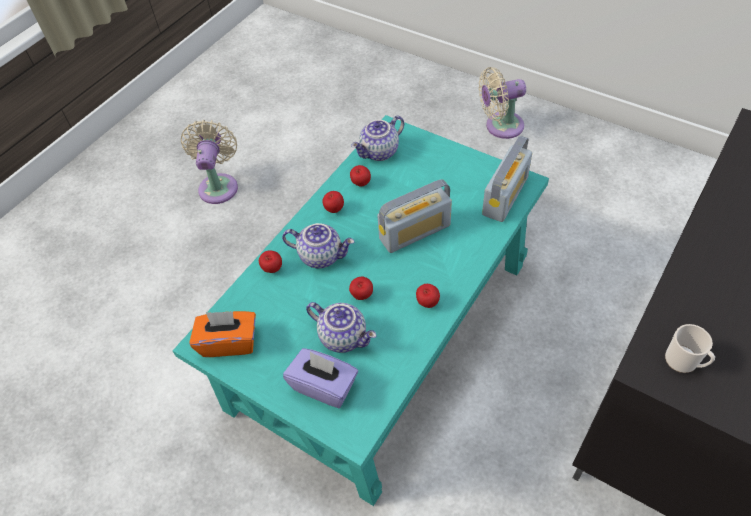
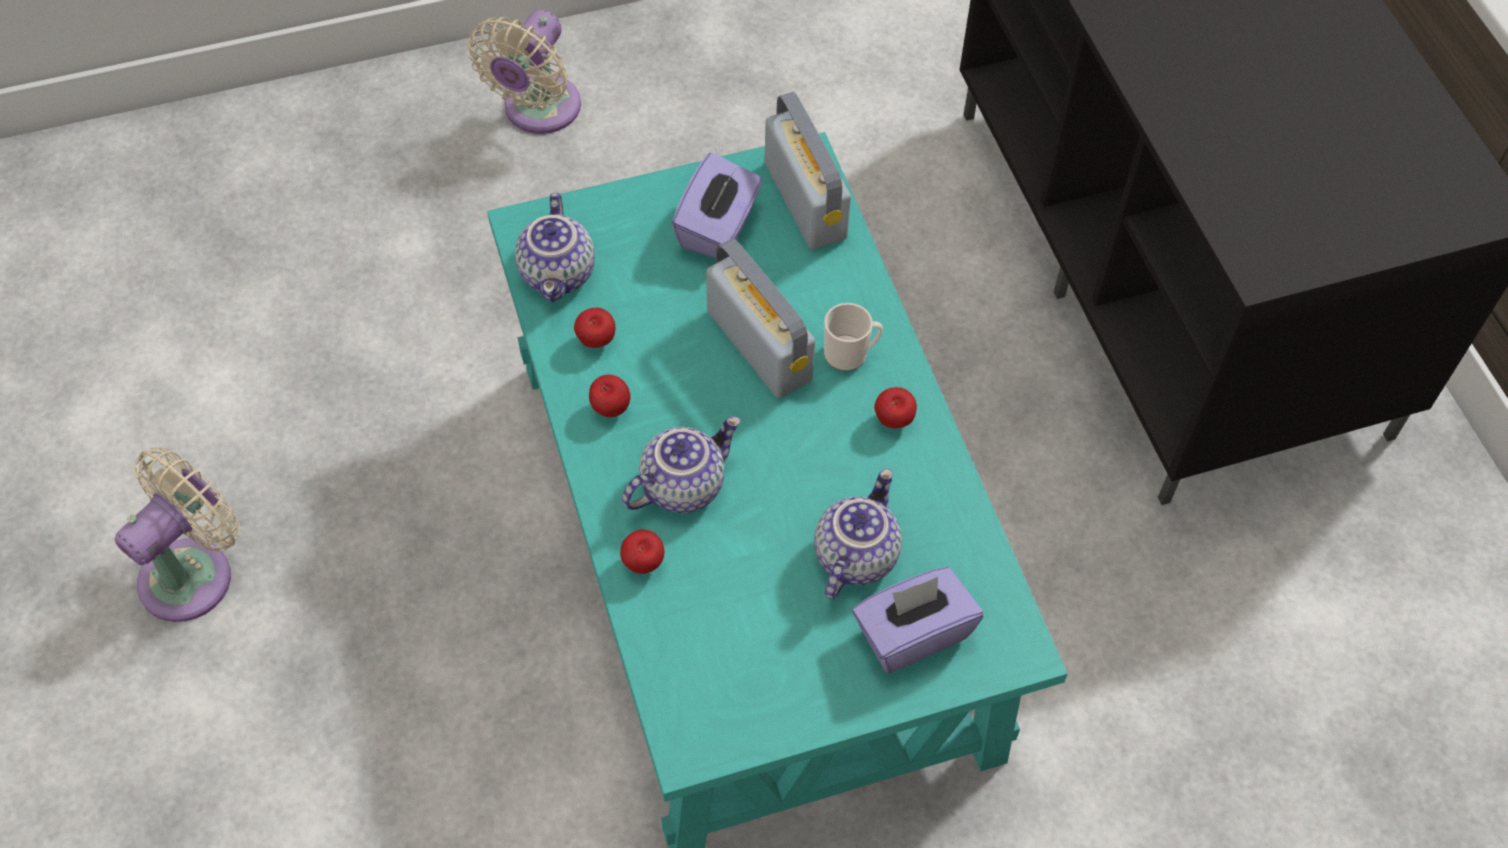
camera: 55 degrees left, 5 degrees up
(219, 185) = (193, 572): beige fan -> beige fan turned 90 degrees clockwise
(229, 342) = (724, 706): orange tissue box -> none
(344, 336) = (854, 555): teapot -> teapot turned 45 degrees counterclockwise
(362, 296) = (806, 486): apple -> none
(415, 232) = (758, 345): radio -> radio turned 45 degrees counterclockwise
(457, 180) = (718, 228): none -> purple tissue box
(684, 362) = (1280, 229): mug -> mug (850, 354)

